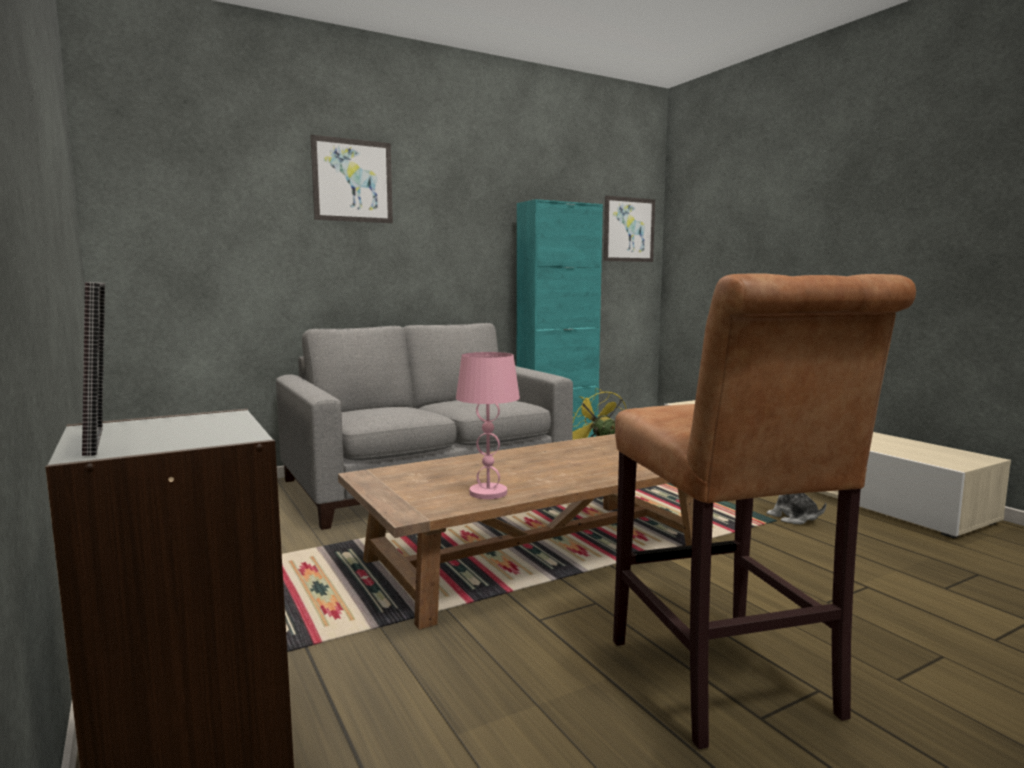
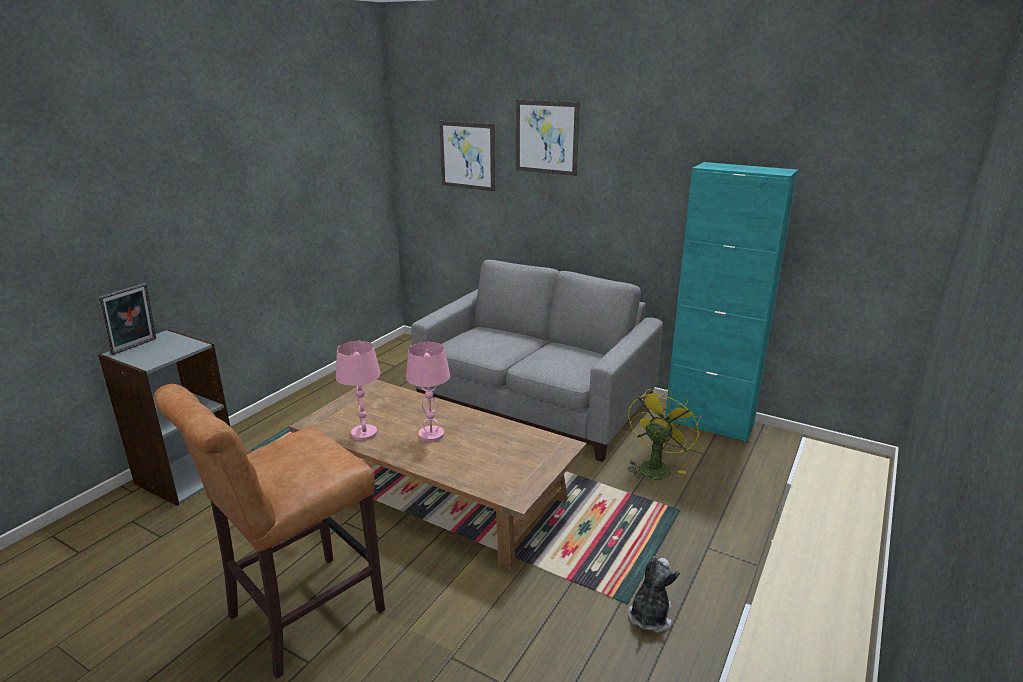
camera: 60 degrees right, 15 degrees up
(538, 469) = (431, 435): none -> pink table lamp
(629, 229) = (888, 200): picture -> picture (467, 155)

